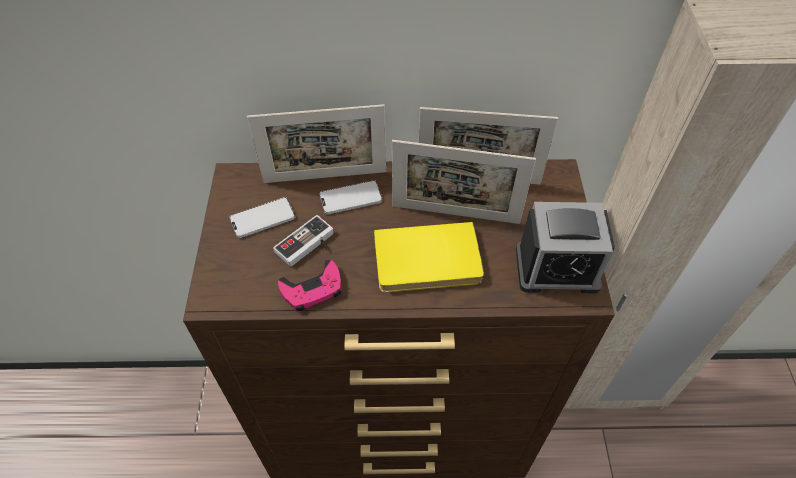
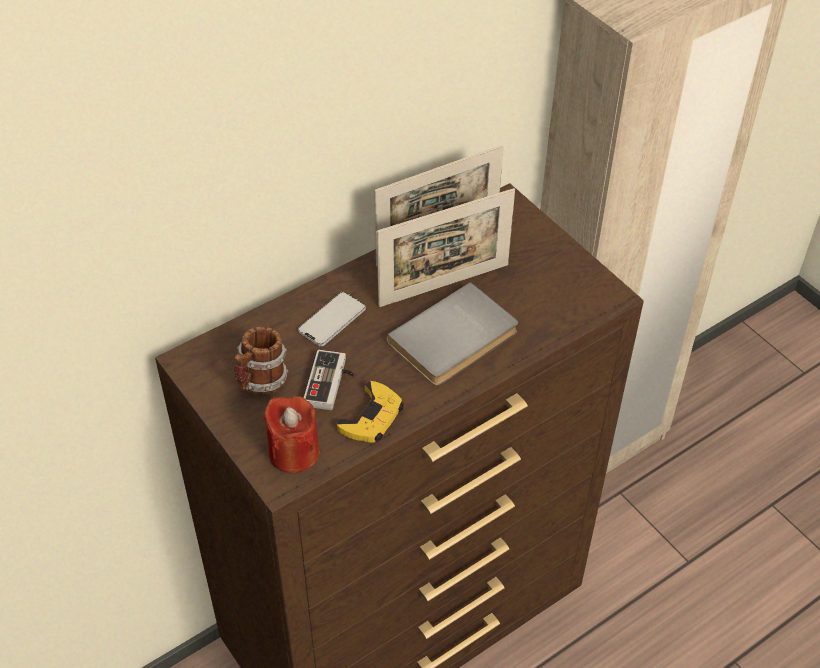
camera: 35 degrees left, 5 degrees down
(236, 284) = (294, 452): none -> red candle
(262, 218) = (261, 383): phone -> mug
(312, 289) = (372, 417): pink game controller -> yellow game controller
(325, 177) = (287, 313): picture frame -> none
(427, 262) = (456, 339): yellow book -> grey book
(556, 268) = (570, 287): alarm clock -> none

